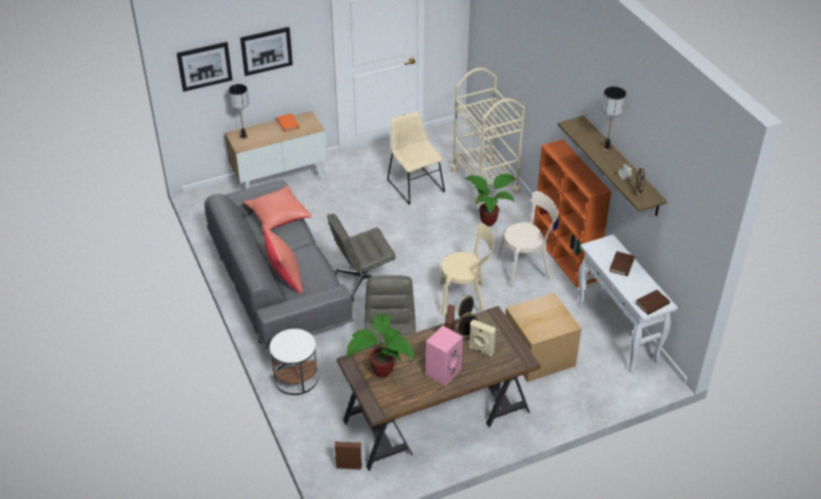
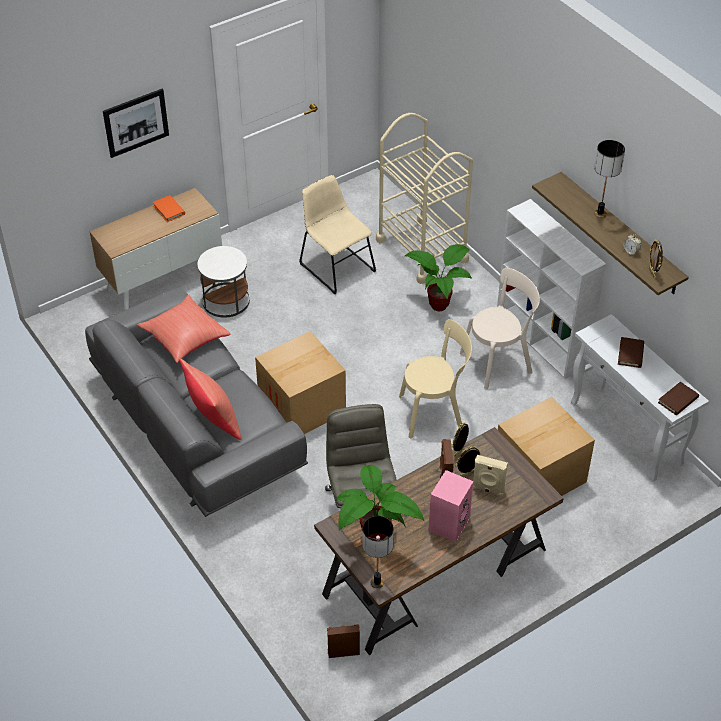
camera: 10 degrees left, 5 degrees up
(204, 66) = (60, 153): picture -> none
(243, 136) = (115, 234): table lamp -> table lamp (376, 583)
(295, 378) = (249, 546): white side table -> white side table (225, 300)
(362, 282) = (302, 406): grey office chair -> cardboard box
(564, 256) = (542, 340): orange bookcase -> white bookcase

